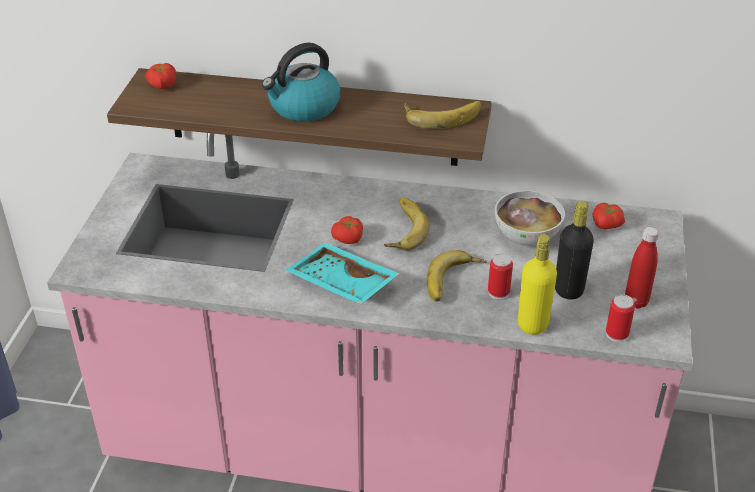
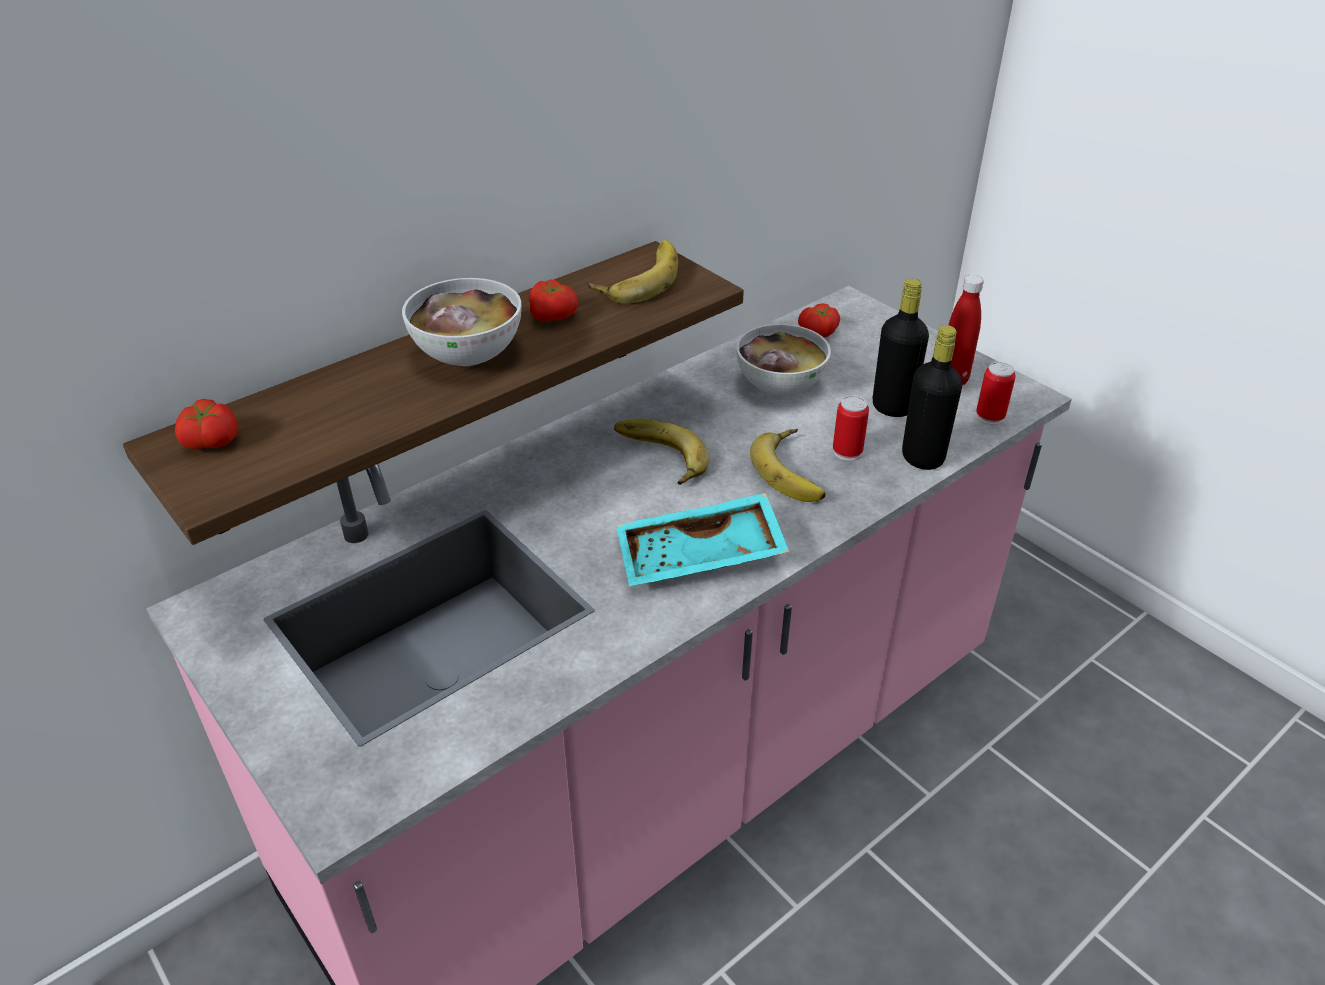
camera: 50 degrees left, 0 degrees up
(303, 107) = (469, 356): kettle -> bowl
(348, 239) = (624, 507): tomato -> tomato (554, 316)
(532, 324) = (922, 458): yellow bottle -> black bottle

